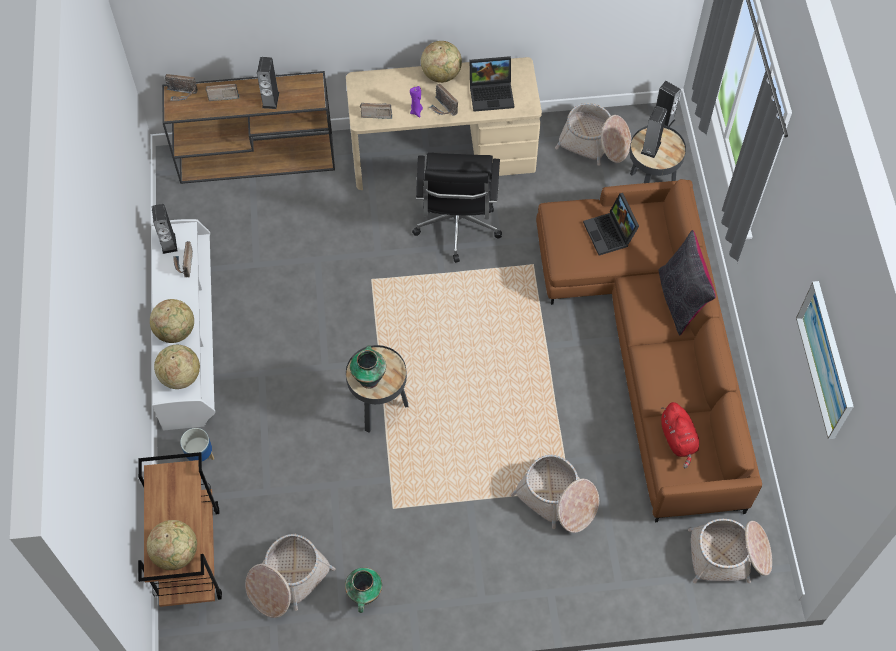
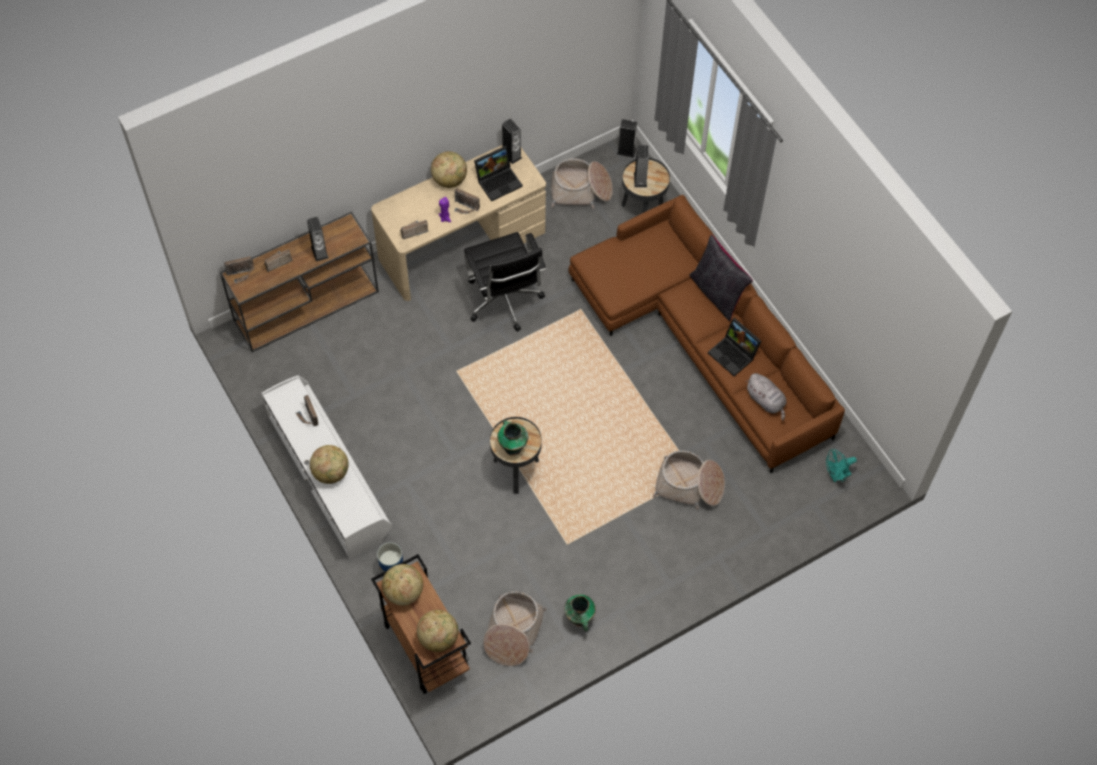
camera: 25 degrees left, 0 degrees up
(168, 243) = (285, 404): speaker -> speaker (511, 155)
(180, 376) = (355, 506): globe -> globe (403, 592)
(610, 234) = (639, 261): laptop -> laptop (734, 354)
(678, 439) = (766, 401): red plush toy -> grey plush toy
(729, 556) = (836, 475): basket -> turquoise fan
(826, 359) = (870, 295): picture -> none

